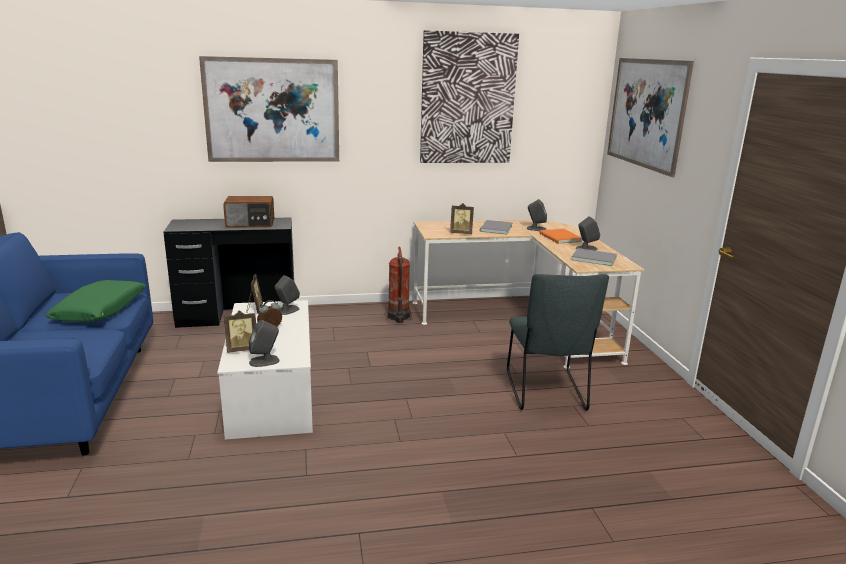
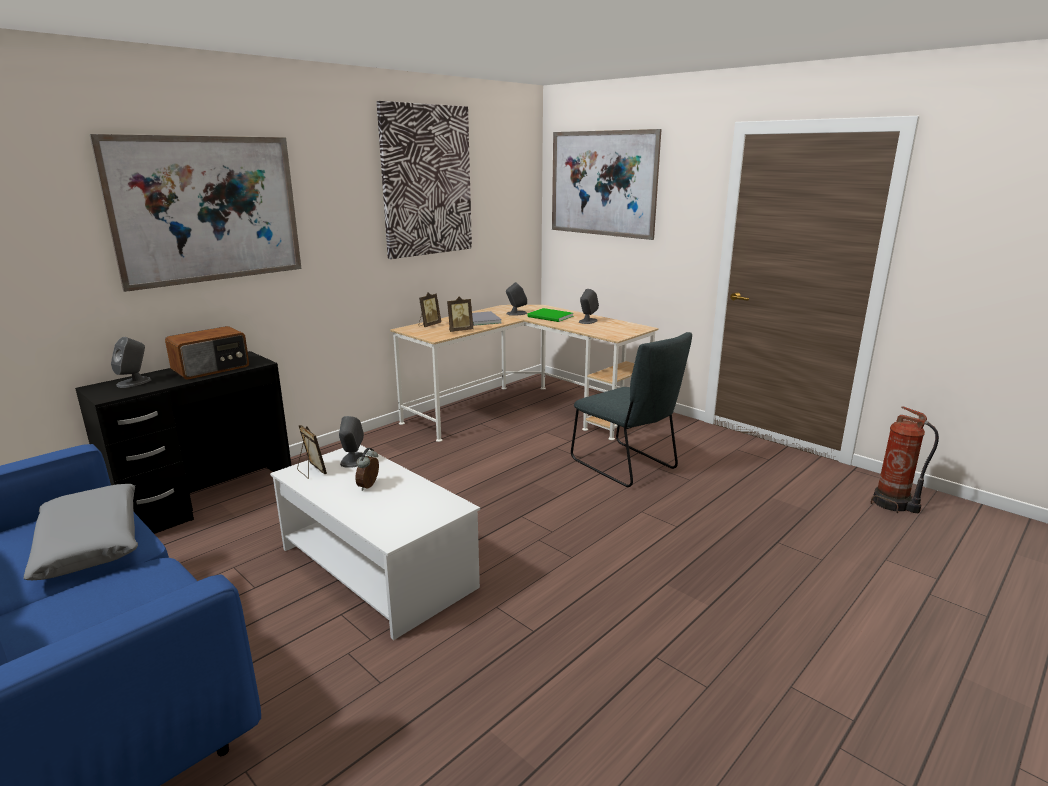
camera: 35 degrees left, 0 degrees up
(100, 310) = (90, 542): green pillow -> grey pillow
(242, 349) = (373, 518): picture frame -> picture frame (429, 325)
(264, 361) = (422, 520): grey speaker -> grey speaker (134, 382)
(398, 317) = (403, 442): fire extinguisher -> fire extinguisher (892, 504)
(560, 238) = (550, 317): orange book -> green book
(592, 258) = (607, 327): grey book -> none

